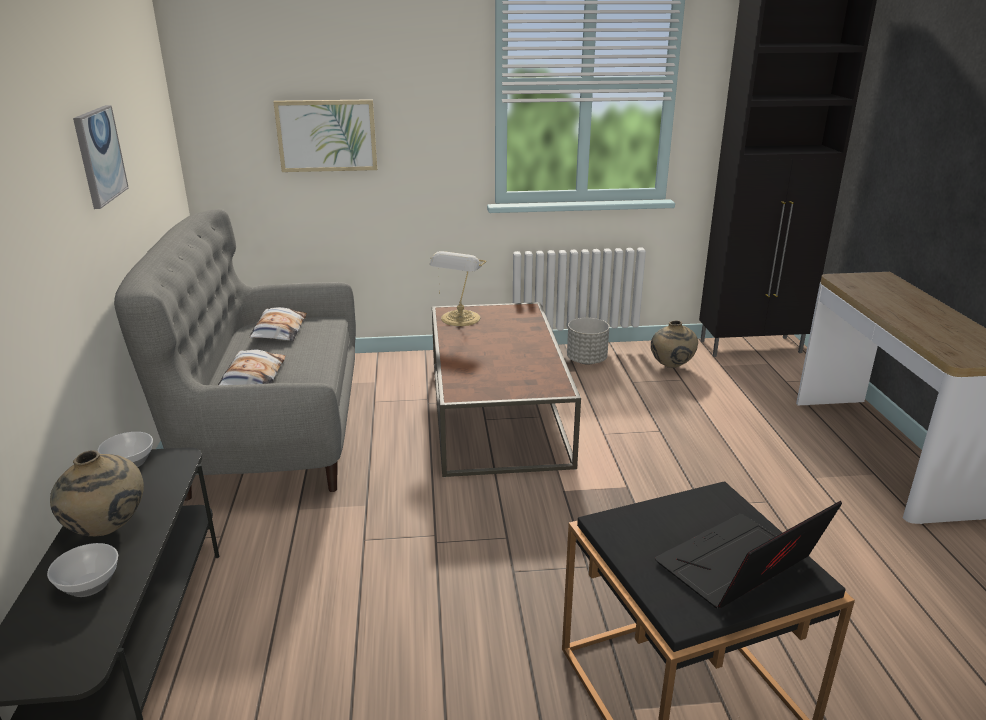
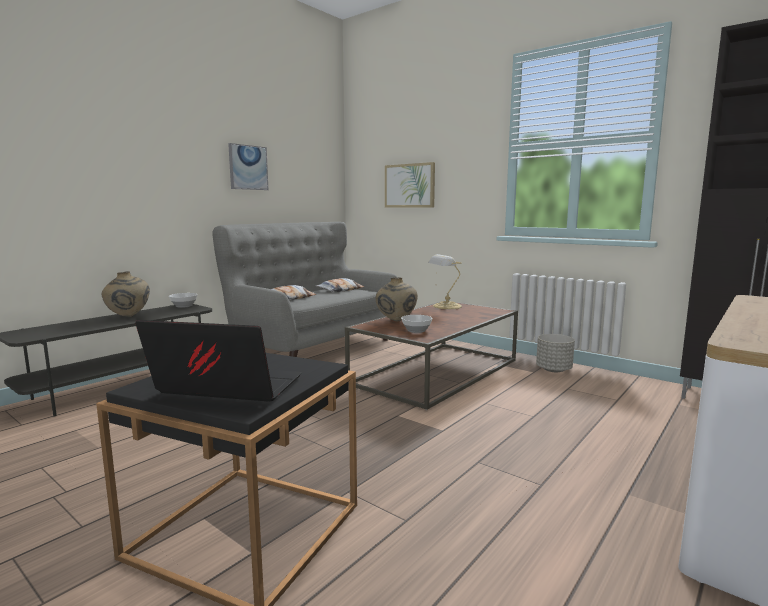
camera: 45 degrees right, 15 degrees down
(90, 584) = (87, 325): bowl -> bowl (417, 330)
(671, 367) = (622, 391): beige vase -> beige vase (396, 321)

